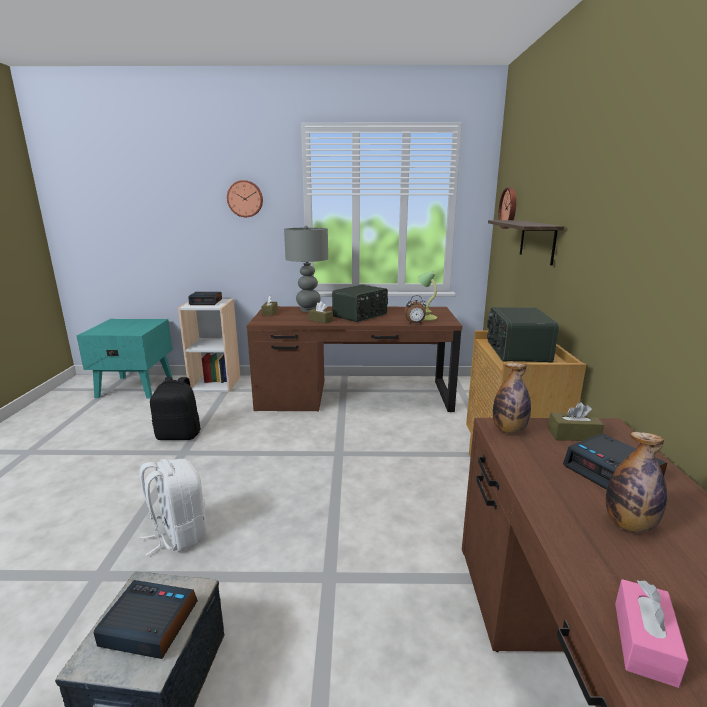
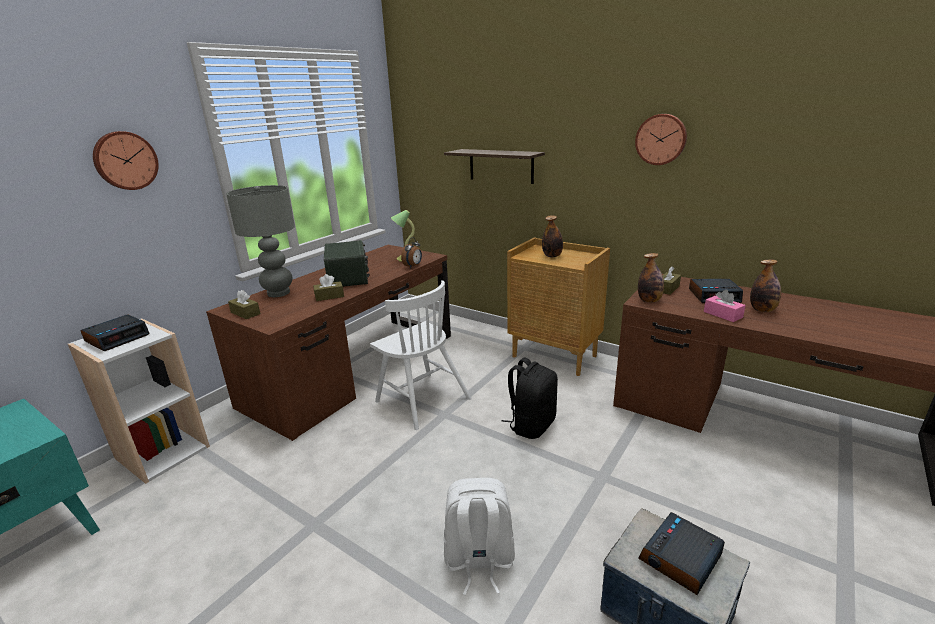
camera: 55 degrees left, 5 degrees up
(179, 435) = (265, 519): black backpack -> black backpack (531, 425)
(348, 434) = (419, 398): none -> white chair
(509, 208) = (433, 138): wall clock -> wall clock (661, 139)
(516, 351) = (552, 256): radio -> bottle
(644, 642) = (844, 338): pink tissue box -> pink tissue box (722, 314)

